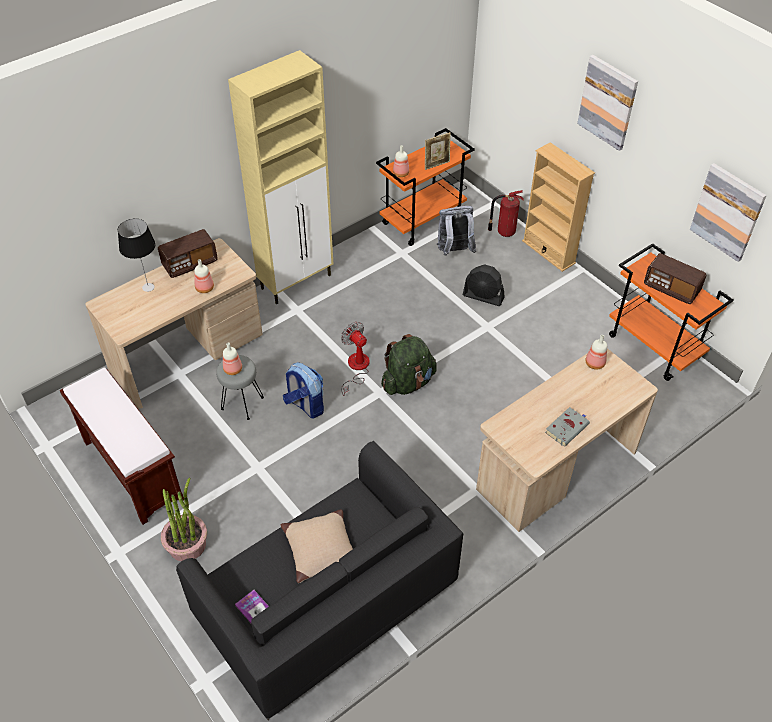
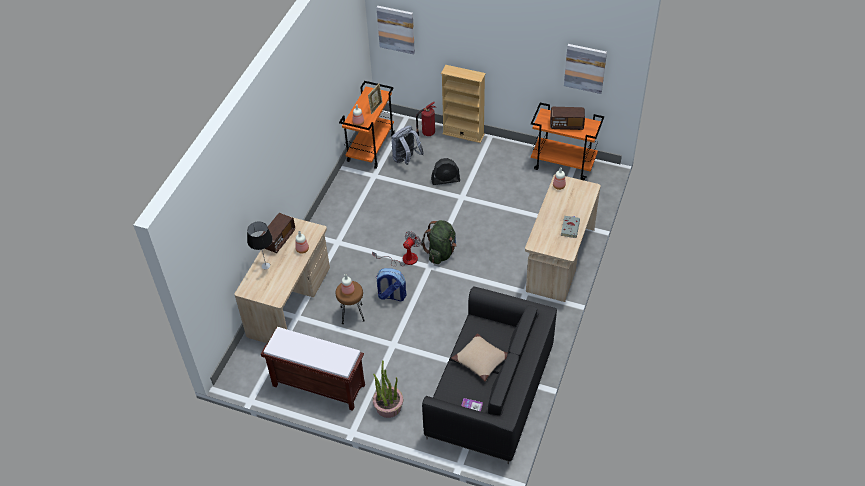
camera: 30 degrees left, 0 degrees up
(242, 404) = (352, 314): grey stool -> brown stool
(297, 281) = (322, 224): beige cabinet -> none
(356, 368) = (404, 259): fan -> fan turned 105 degrees clockwise
(608, 102) = (484, 29): picture -> picture (396, 29)

